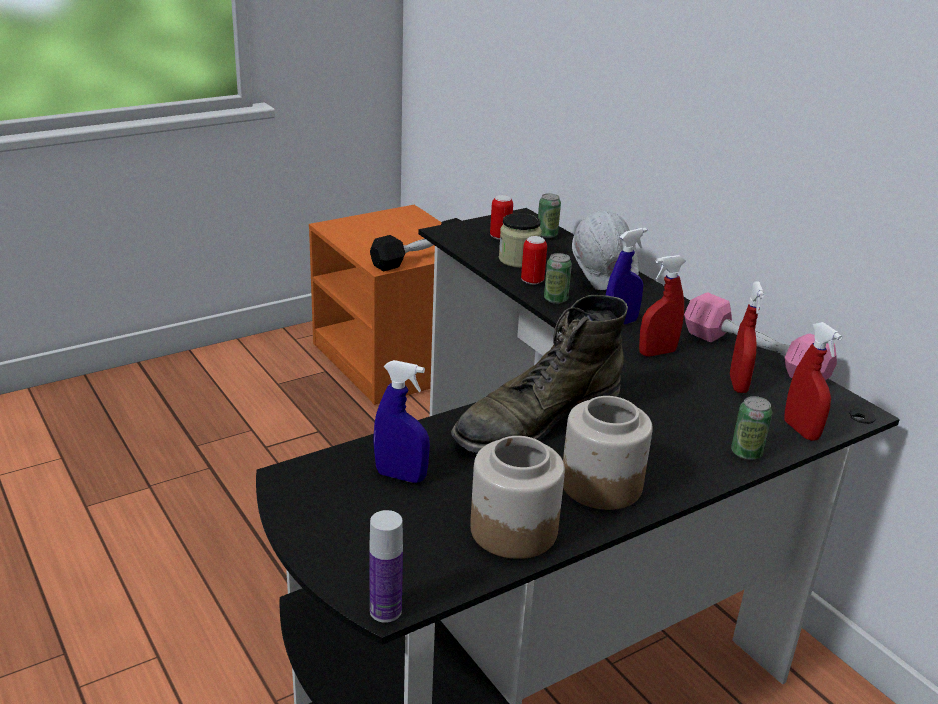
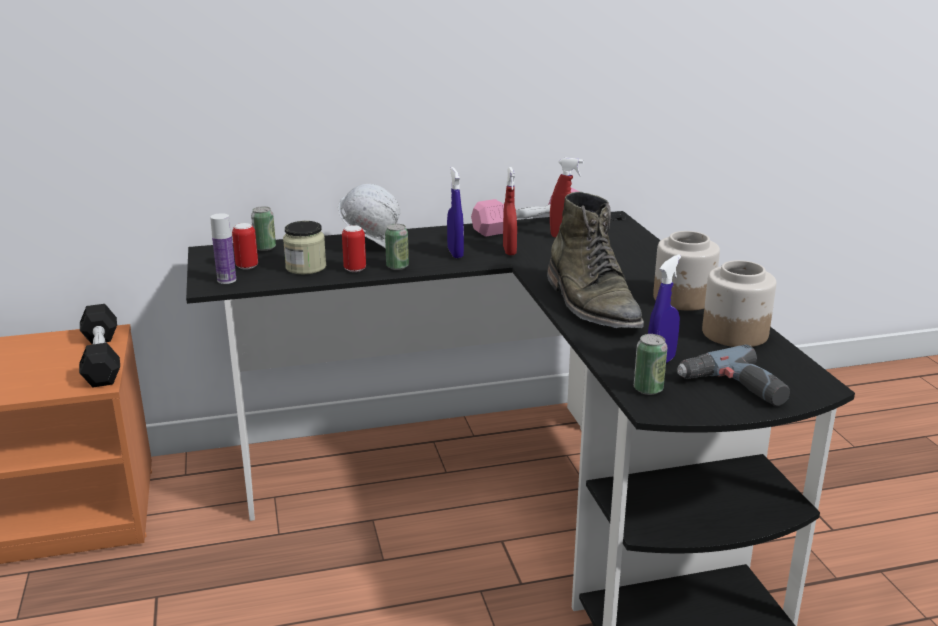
camera: 70 degrees left, 5 degrees down
(353, 531) = (733, 388): none -> power drill
(385, 611) = (828, 387): bottle -> bottle (226, 280)
(746, 453) = (653, 253): can -> can (648, 389)
(801, 430) = (630, 235): red spray bottle -> none

